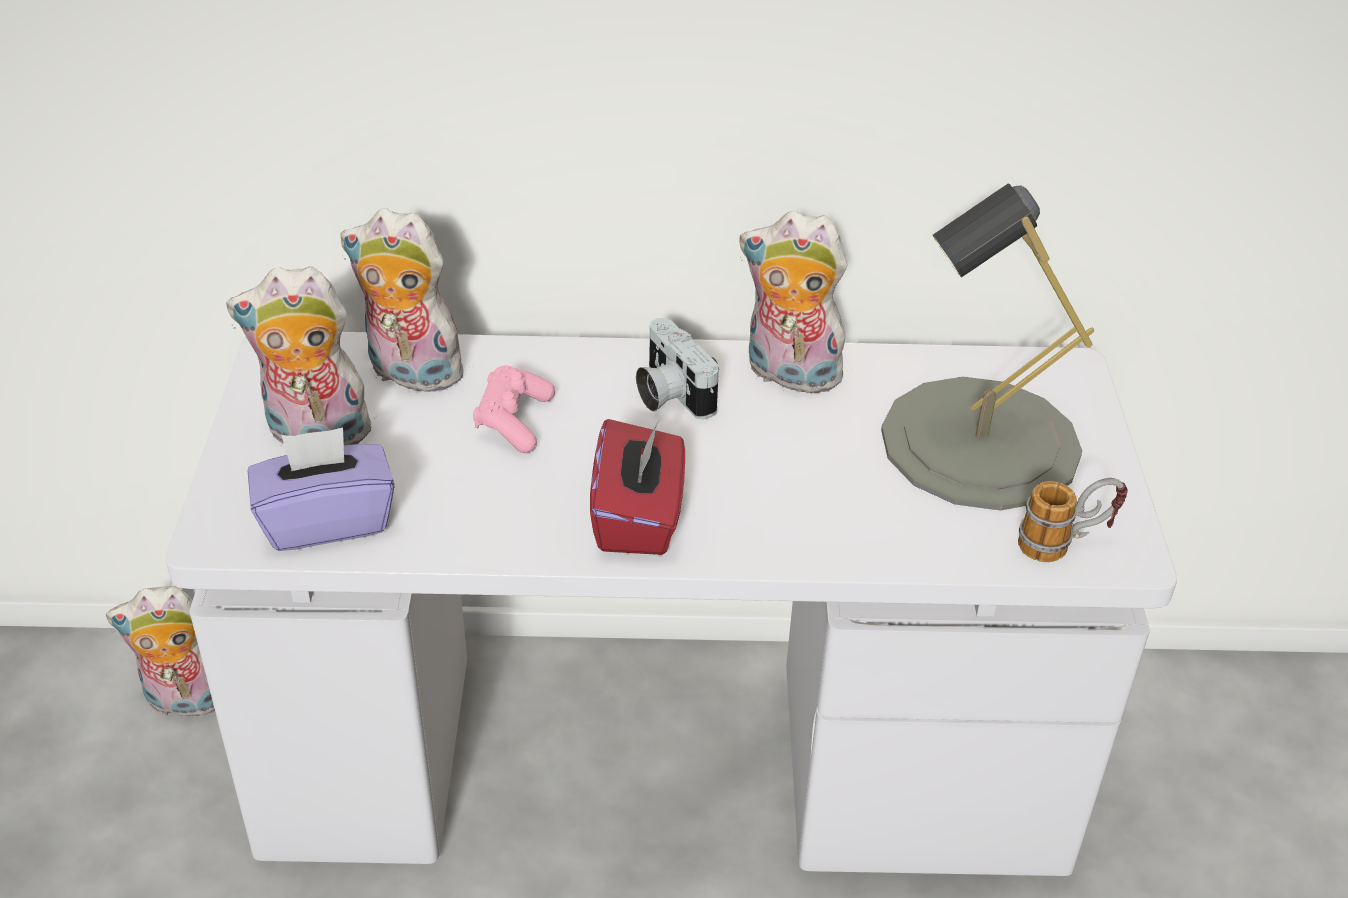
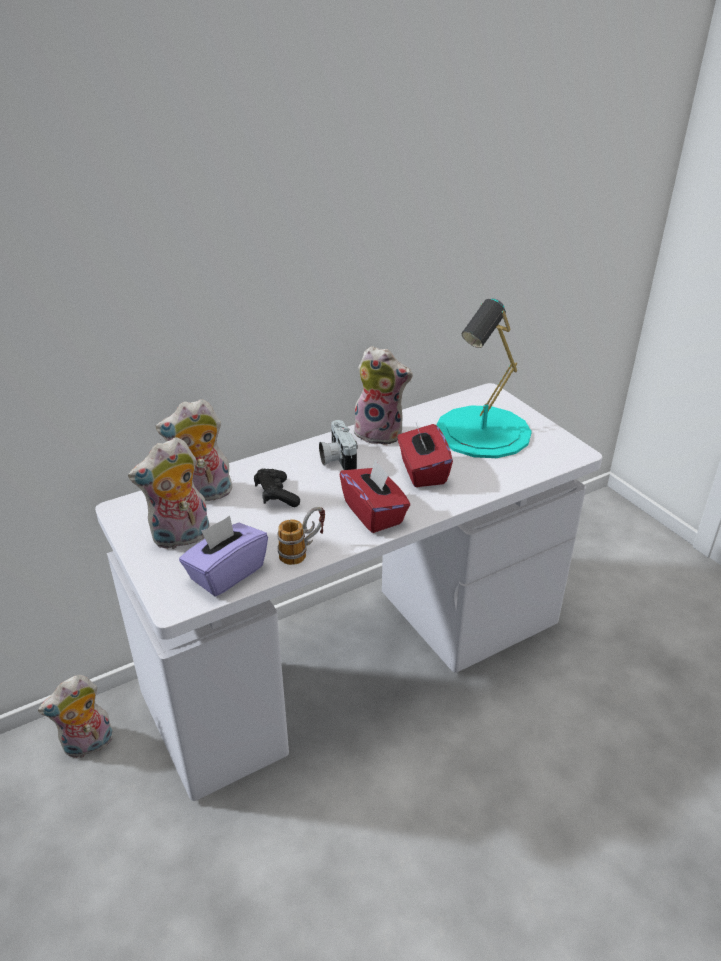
camera: 30 degrees left, 5 degrees down
(514, 422) = (276, 496): pink game controller -> black game controller
(669, 394) = (336, 459): camera -> camera turned 45 degrees clockwise
(788, 375) = (380, 433): plush toy -> plush toy turned 150 degrees counterclockwise
(792, 476) = (422, 471): none -> red tissue box
(980, 443) = (483, 432): grey table lamp -> turquoise table lamp
(1065, 544) = (551, 457): mug -> mug (303, 551)

